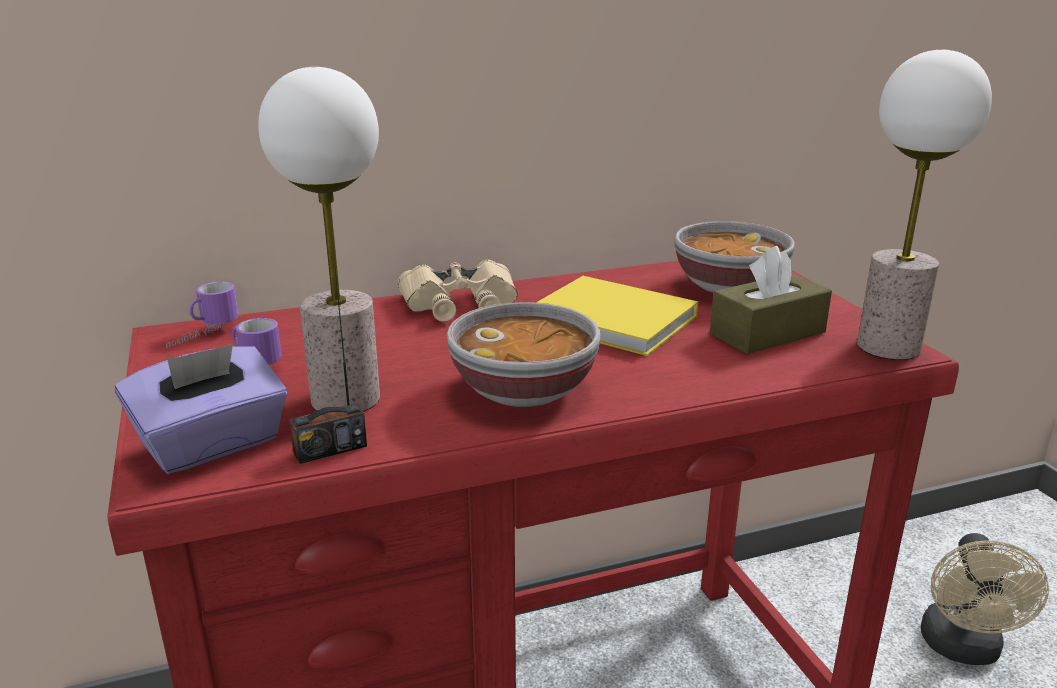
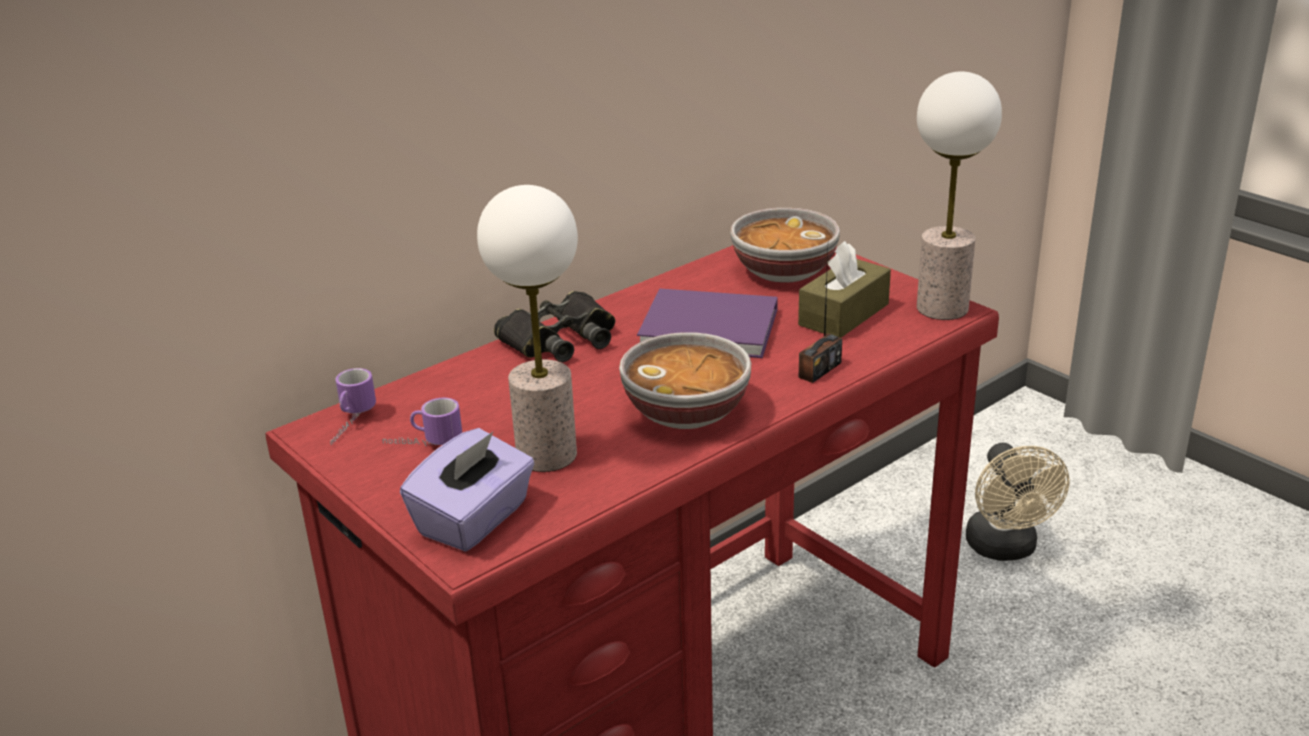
camera: 20 degrees left, 5 degrees up
(330, 449) = (576, 499): radio -> radio (819, 370)
(460, 303) = (560, 339): beige binoculars -> black binoculars
(616, 321) = (713, 329): yellow book -> purple book

